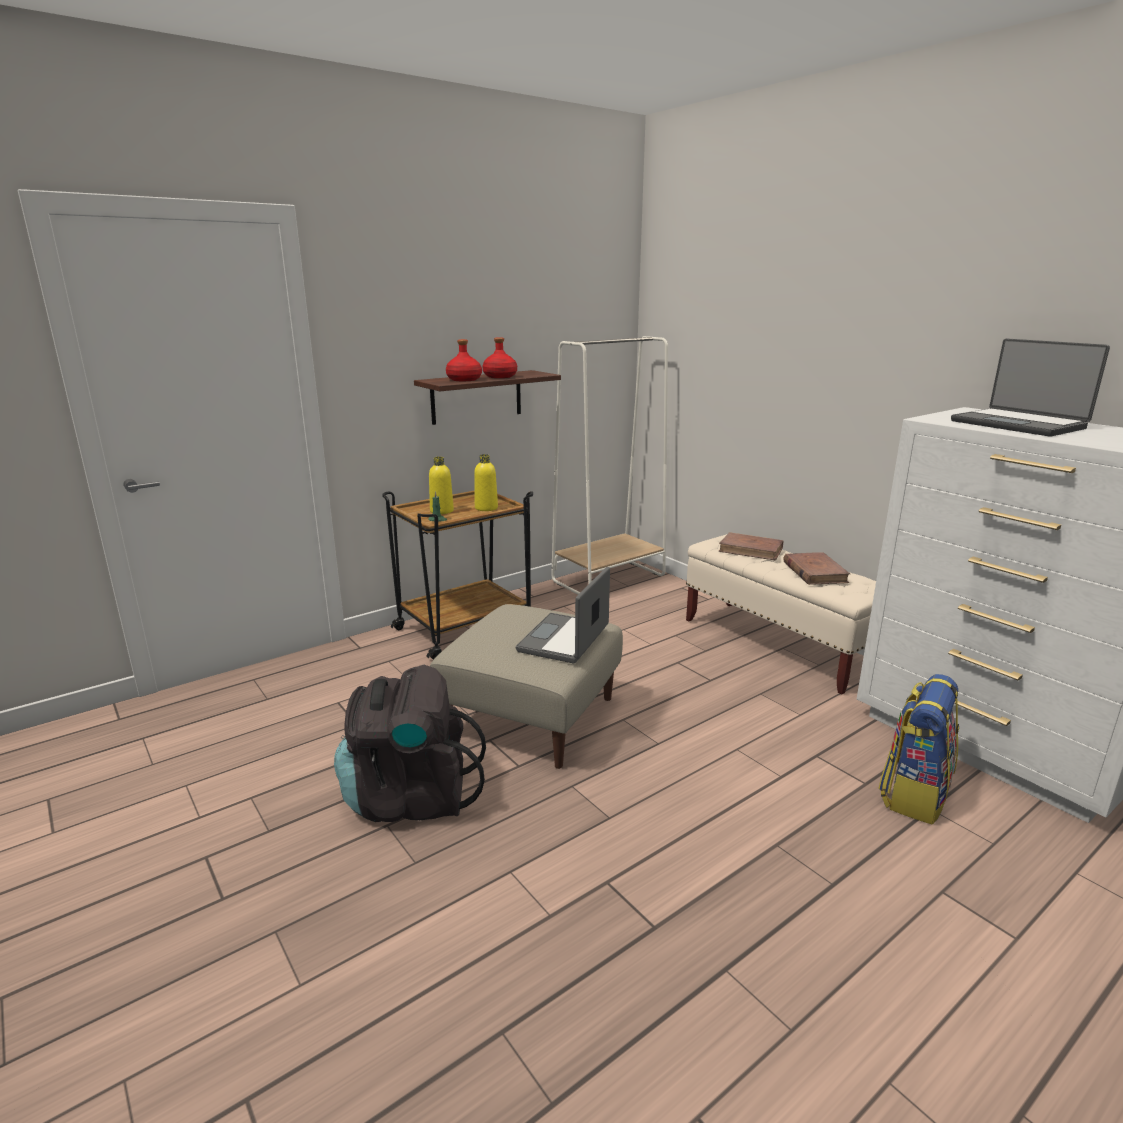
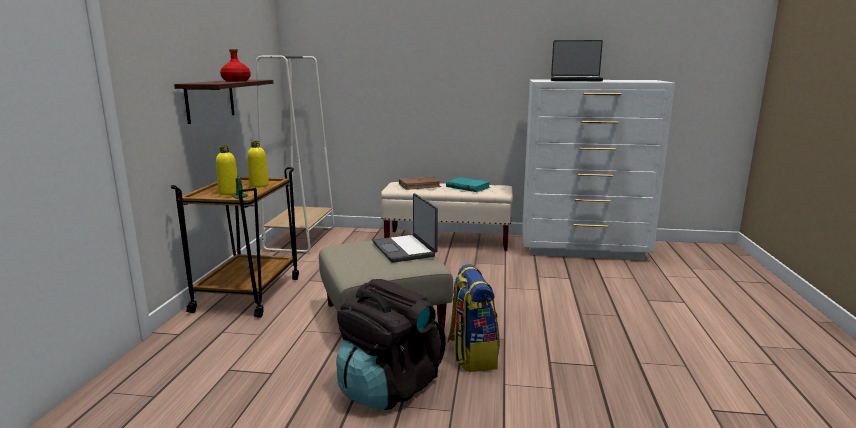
camera: 45 degrees left, 5 degrees down
(463, 379) = (218, 82): red bottle -> none
(814, 572) = (467, 187): brown book -> turquoise book
(913, 793) = (589, 274): backpack -> backpack (471, 355)

